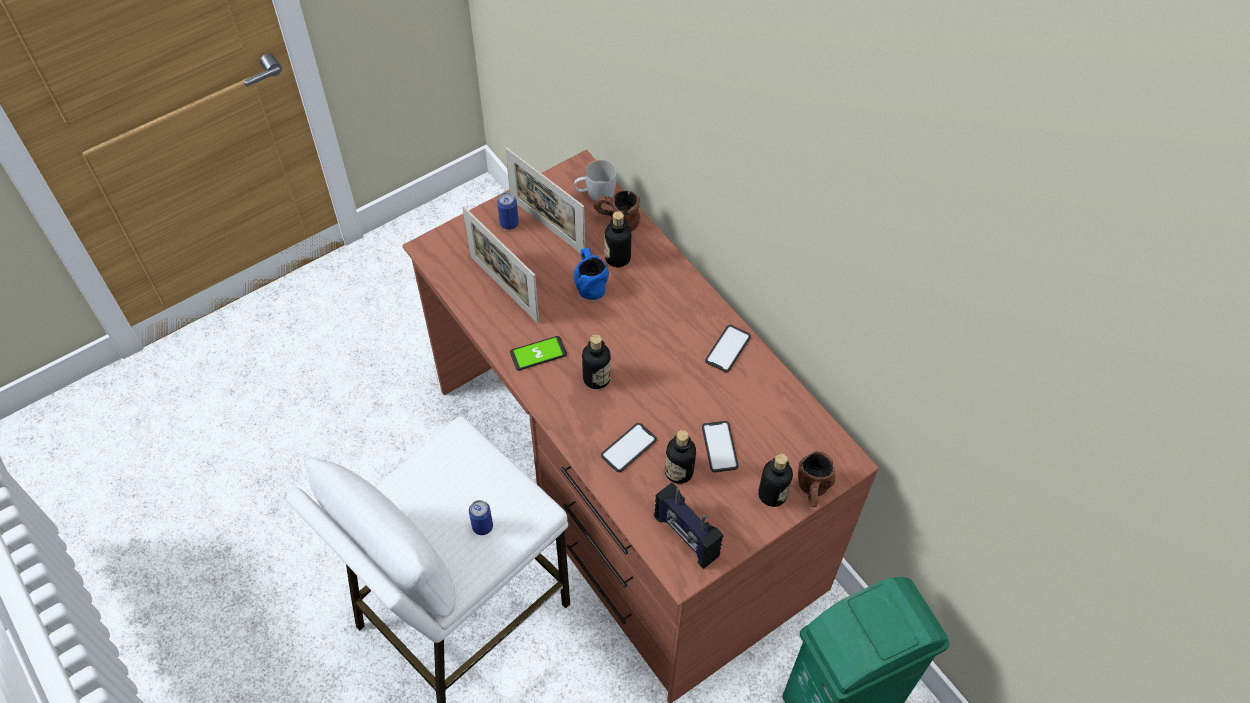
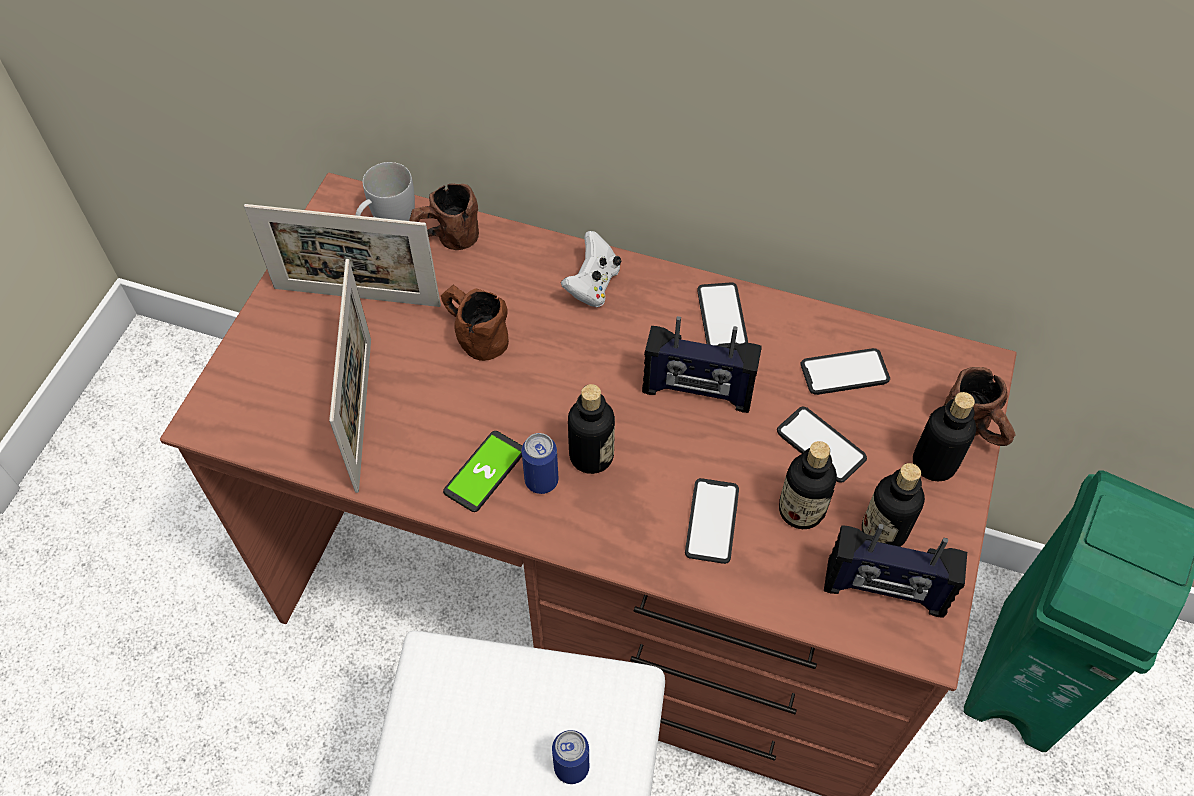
camera: 35 degrees left, 0 degrees up
(504, 288) = (363, 413): picture frame -> picture frame turned 105 degrees counterclockwise
(509, 223) = (299, 322): can -> can (541, 481)
(589, 281) = (474, 335): blue mug -> brown mug
(617, 258) = (486, 284): bottle -> bottle (883, 531)
(673, 291) = (593, 285): none -> white game controller
(679, 380) = (697, 392): none -> radio
(768, 418) = (844, 372): none -> phone

